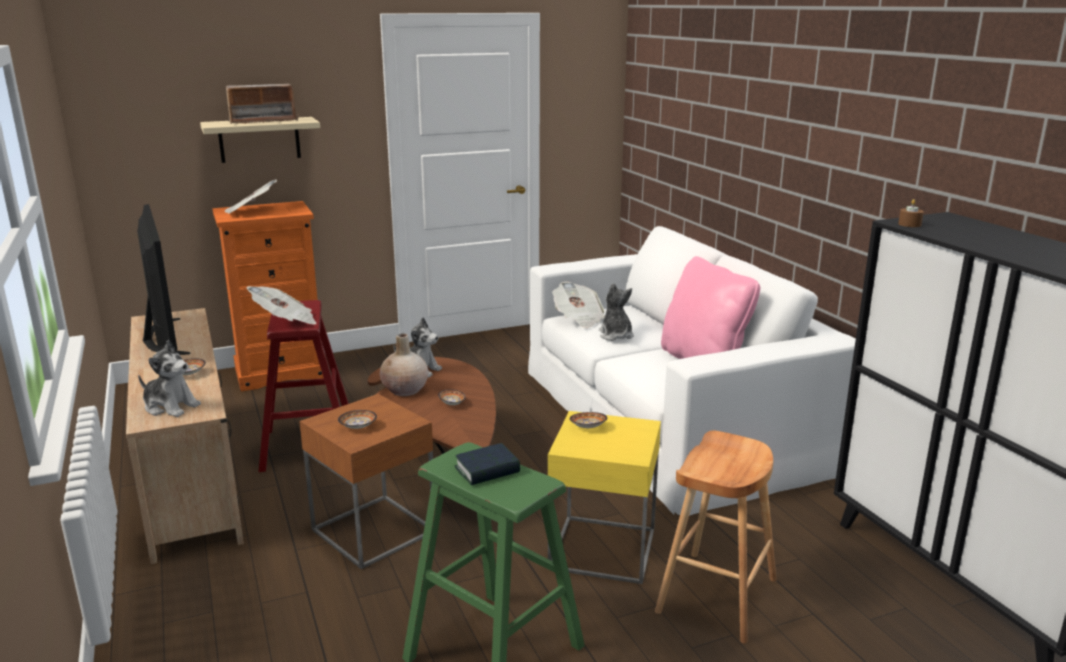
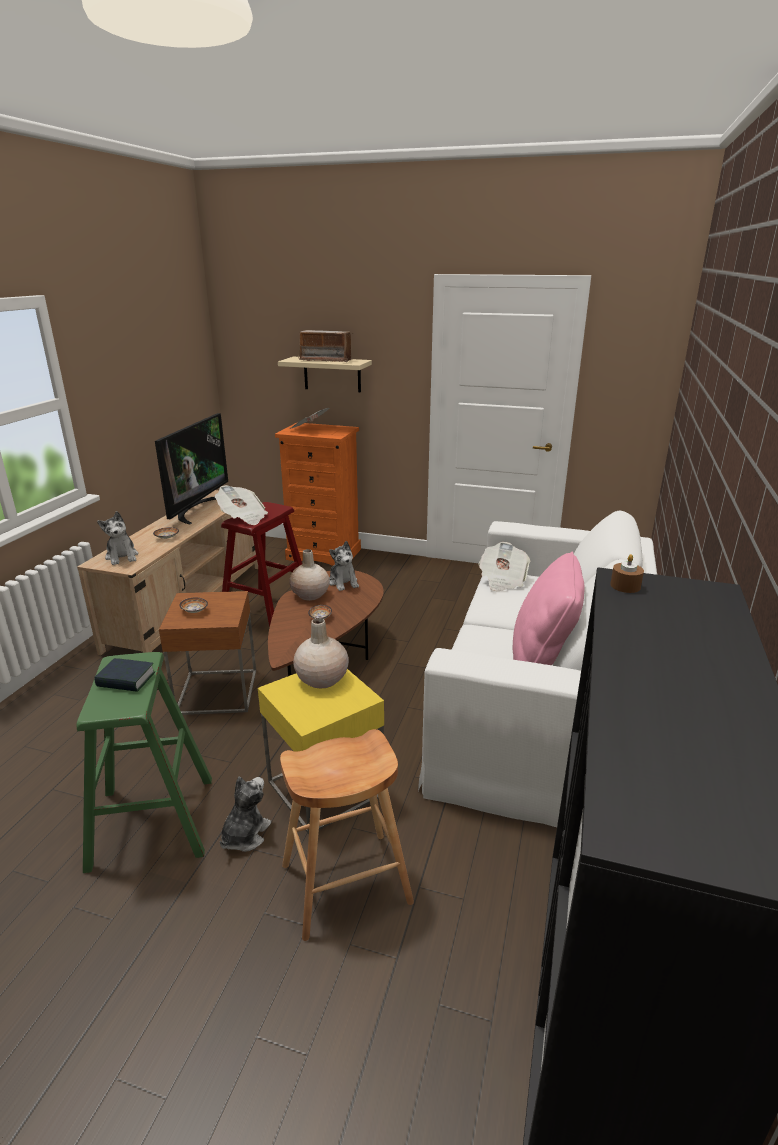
camera: 40 degrees right, 5 degrees up
(588, 427) = (321, 679): bowl -> beige vase
(616, 335) = (509, 606): plush toy -> plush toy (245, 835)

